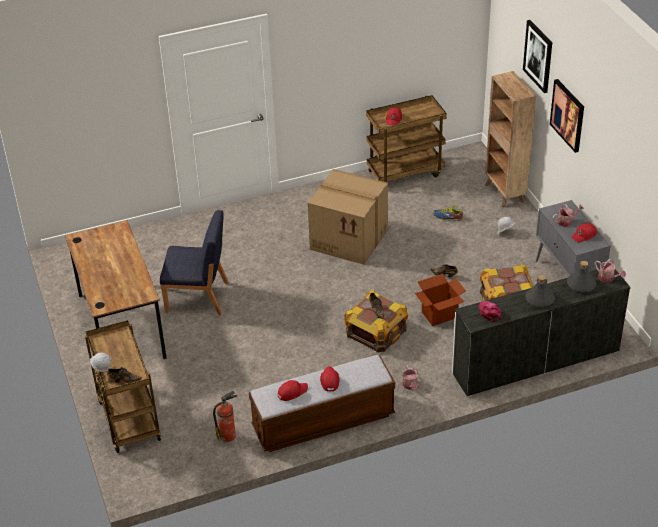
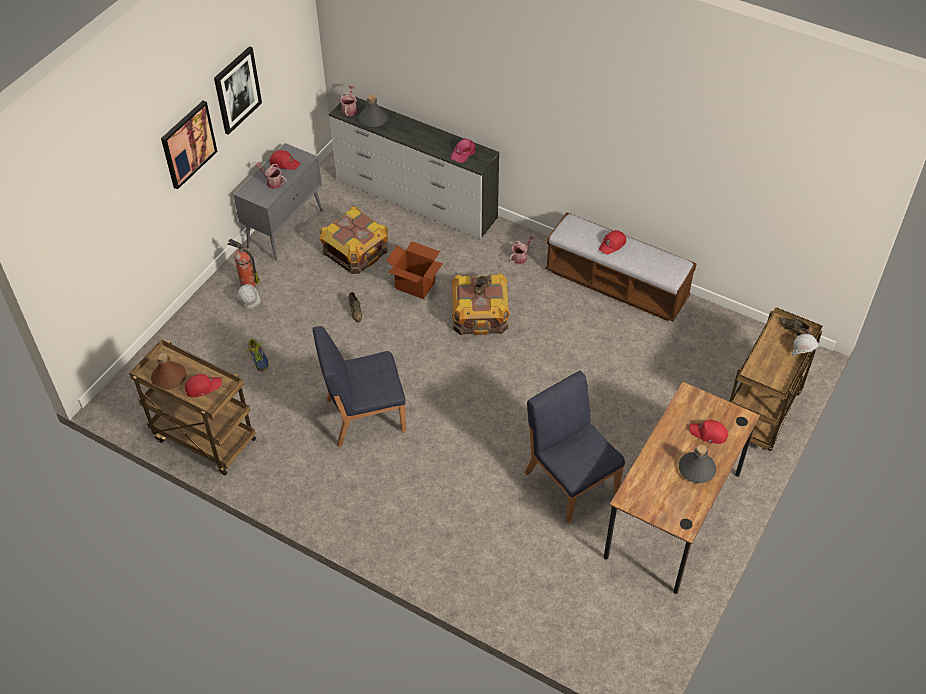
camera: 130 degrees left, 10 degrees up
(228, 435) = (697, 333): fire extinguisher -> fire extinguisher (247, 283)
(292, 392) = (650, 259): red cap -> red cap (708, 434)
(350, 239) = (364, 415): cardboard box -> blue chair
(415, 111) = (169, 378): none -> brown bottle
(504, 193) = (179, 335): brown bookcase -> none
(538, 56) = (125, 166): picture -> picture (237, 90)
(539, 299) = (416, 134): grey bottle -> grey bottle (696, 470)

